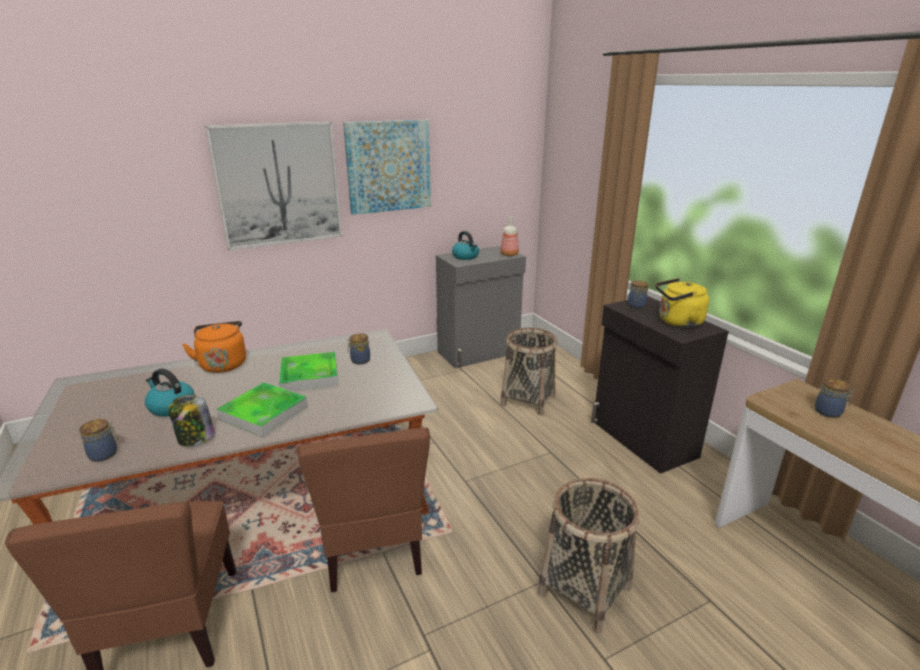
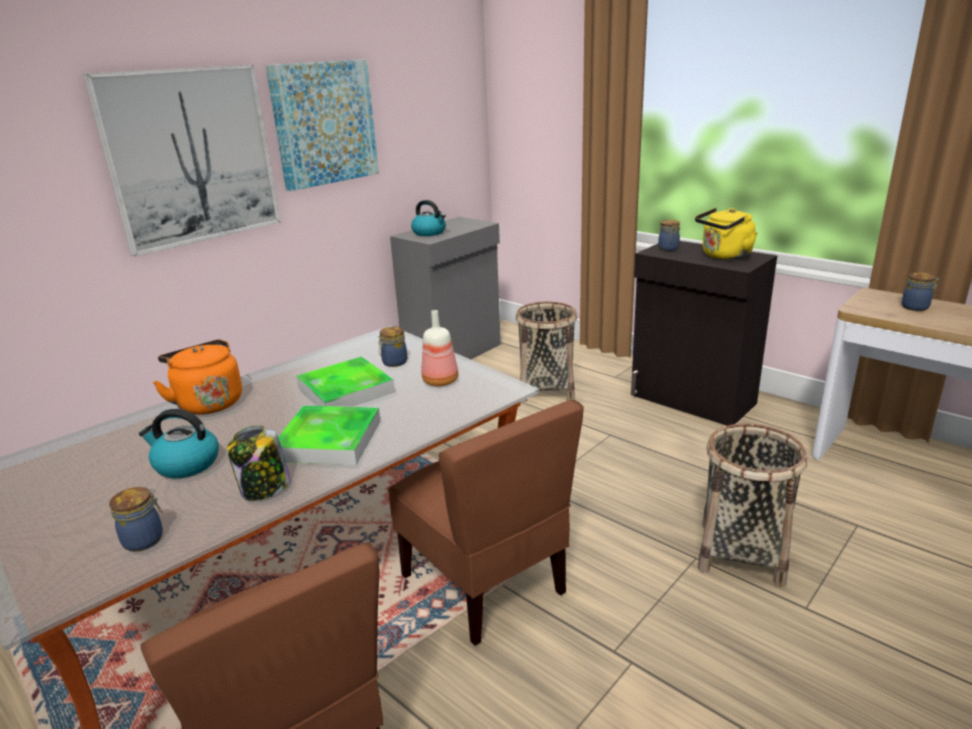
camera: 20 degrees left, 0 degrees up
(509, 254) = (478, 223): bottle -> bottle (440, 381)

